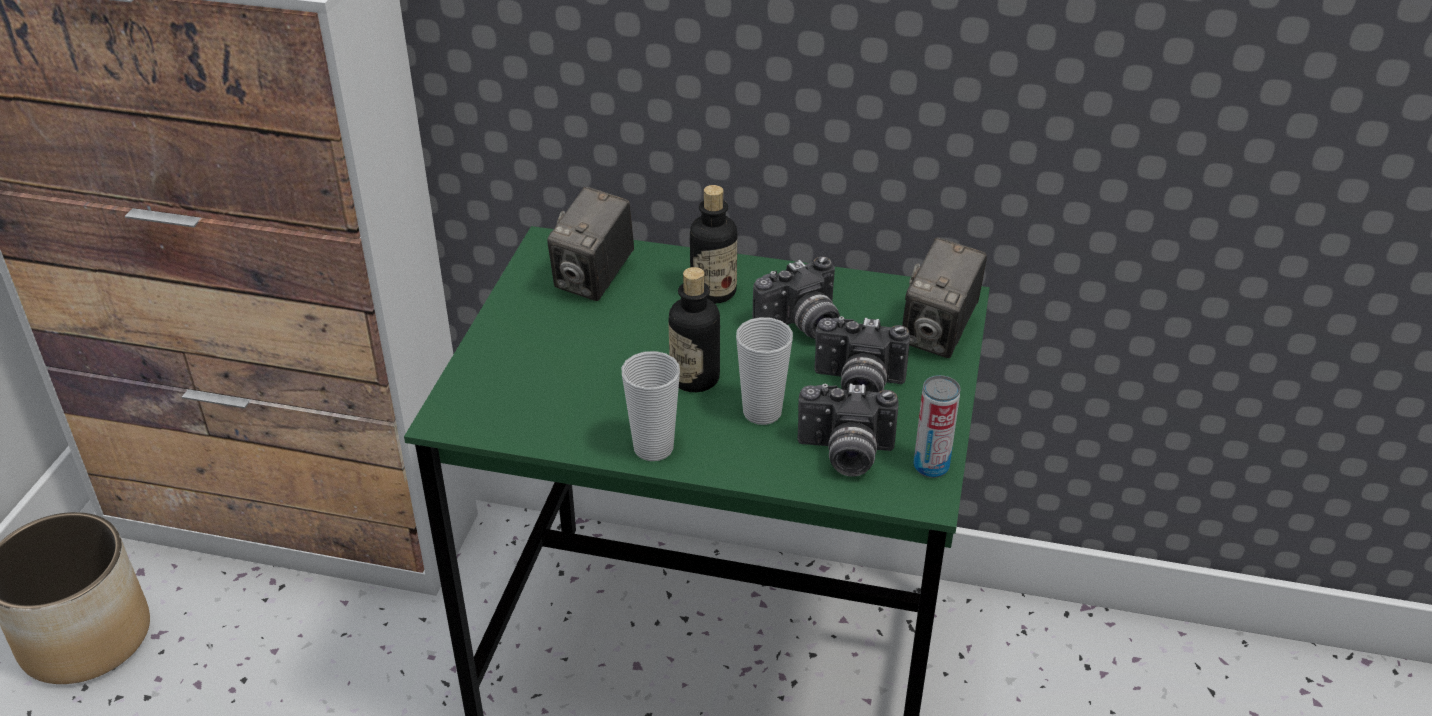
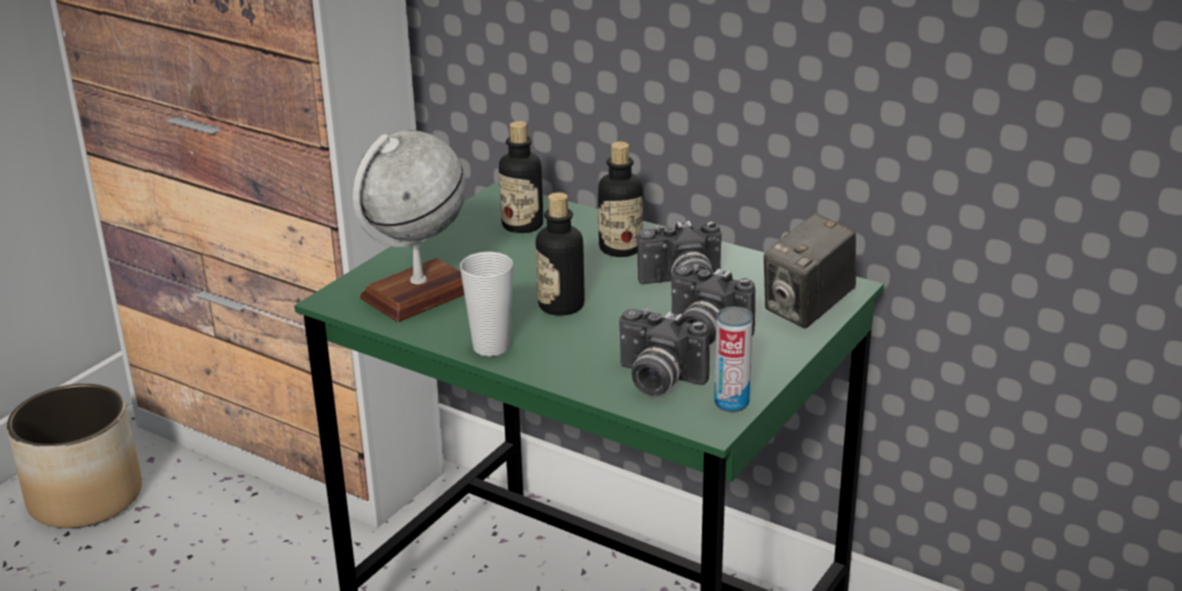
camera: 20 degrees right, 10 degrees down
(535, 392) = (419, 293): none -> globe
(594, 279) = (522, 225): camera -> bottle
(762, 412) = (603, 339): cup -> none

